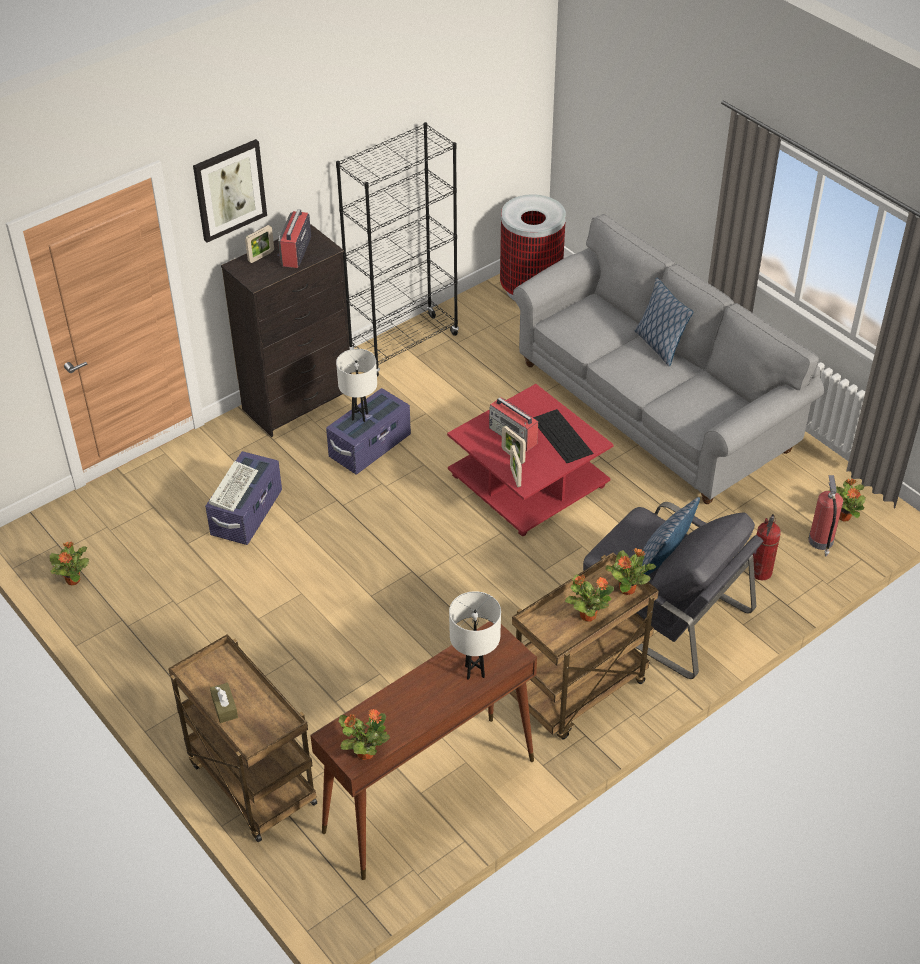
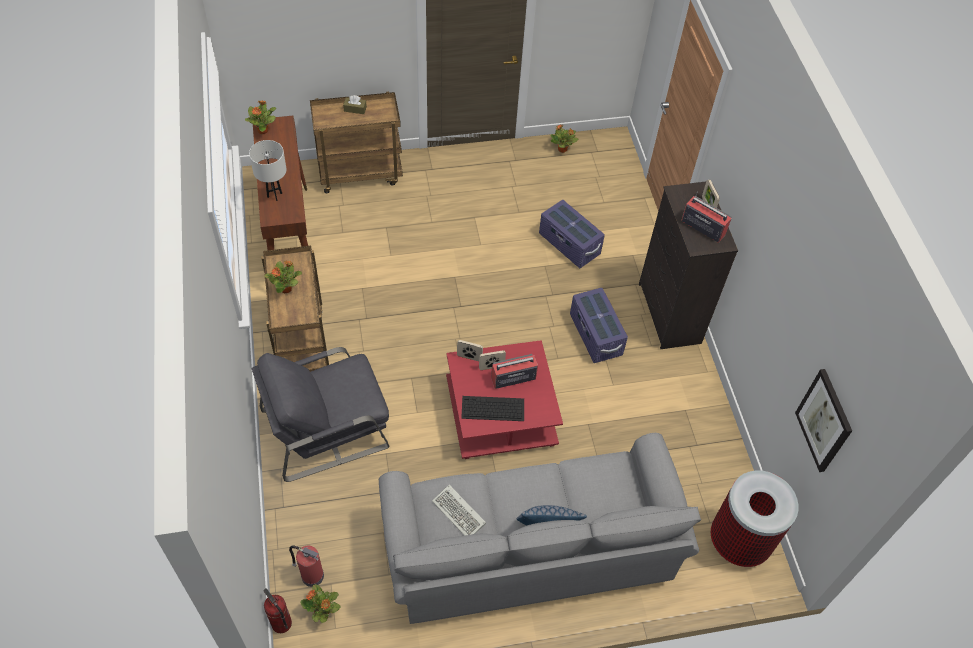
camera: 115 degrees right, 10 degrees up
(229, 190) = (736, 151): picture -> picture (824, 420)
(233, 487) = (570, 218): keyboard -> keyboard (460, 513)
(359, 416) = (602, 310): white table lamp -> none
(404, 345) = (704, 408): black bookcase -> none
(628, 589) = (289, 320): potted plant -> none
(663, 561) = (326, 396): pillow -> none
(761, 572) = (314, 511): fire extinguisher -> fire extinguisher (281, 623)

